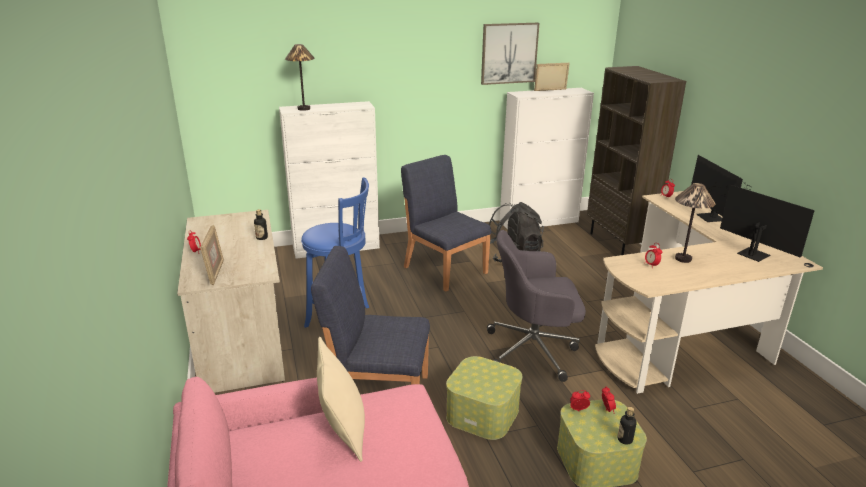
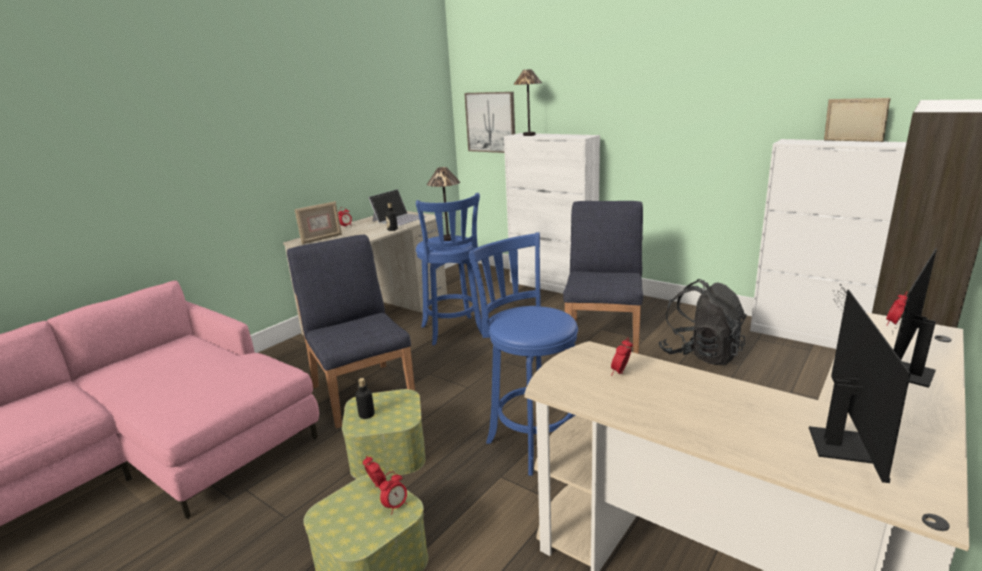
camera: 55 degrees right, 5 degrees down
(231, 225) = (399, 219): none -> laptop
(343, 431) = (204, 365): beige pillow -> none
(509, 53) = (789, 84): picture -> picture (491, 122)
(533, 350) = (532, 439): grey office chair -> blue stool
(625, 439) = (345, 540): bottle -> bottle (366, 415)
(683, 259) = (688, 388): table lamp -> table lamp (448, 239)

